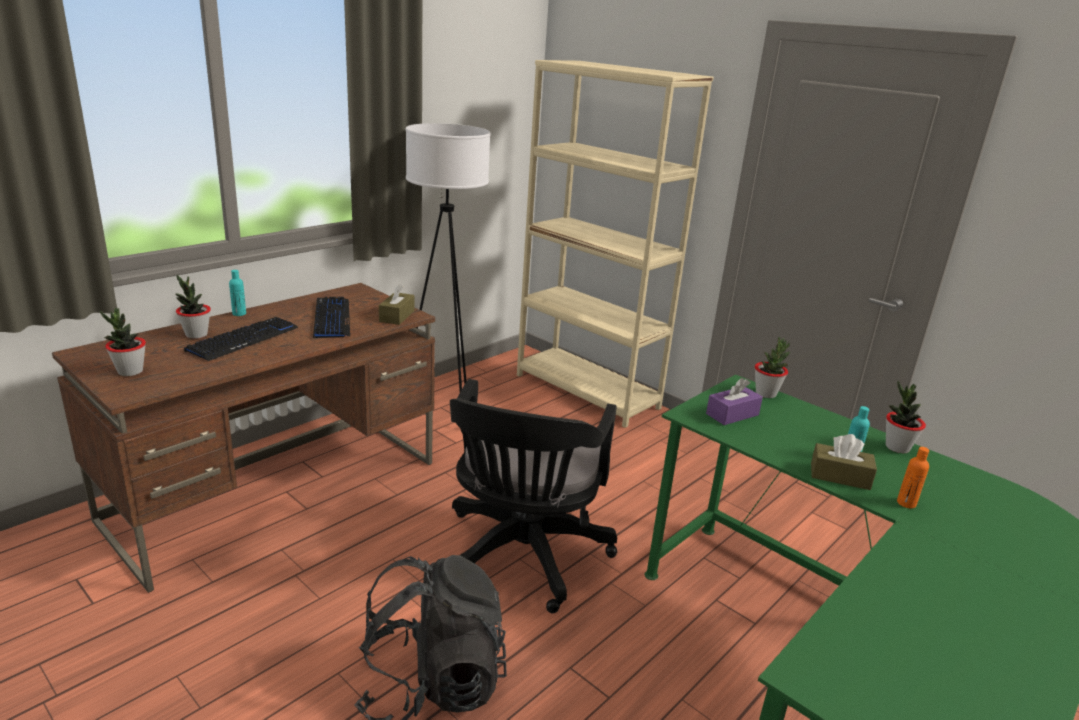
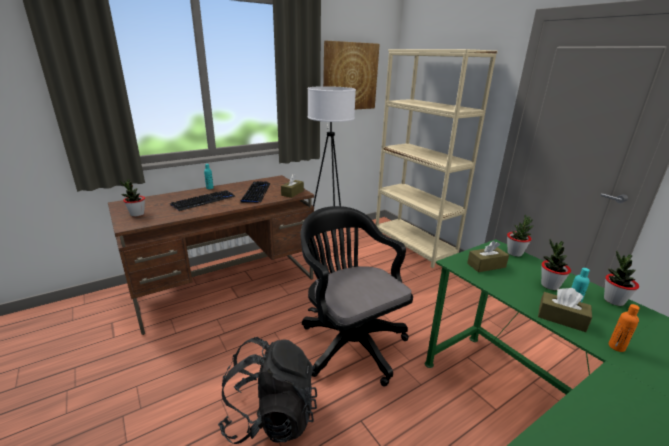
camera: 15 degrees right, 0 degrees up
(196, 335) = (182, 197): potted plant -> potted plant (549, 285)
(467, 103) = (350, 76): none -> picture
(522, 557) = (349, 341): black office chair -> black office chair turned 120 degrees clockwise
(732, 414) = (486, 265): purple tissue box -> brown tissue box

